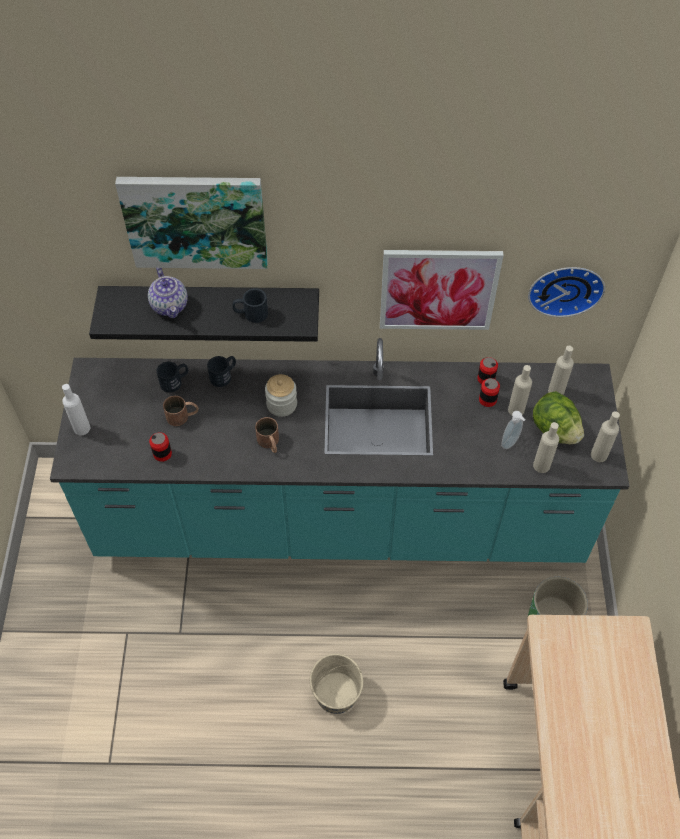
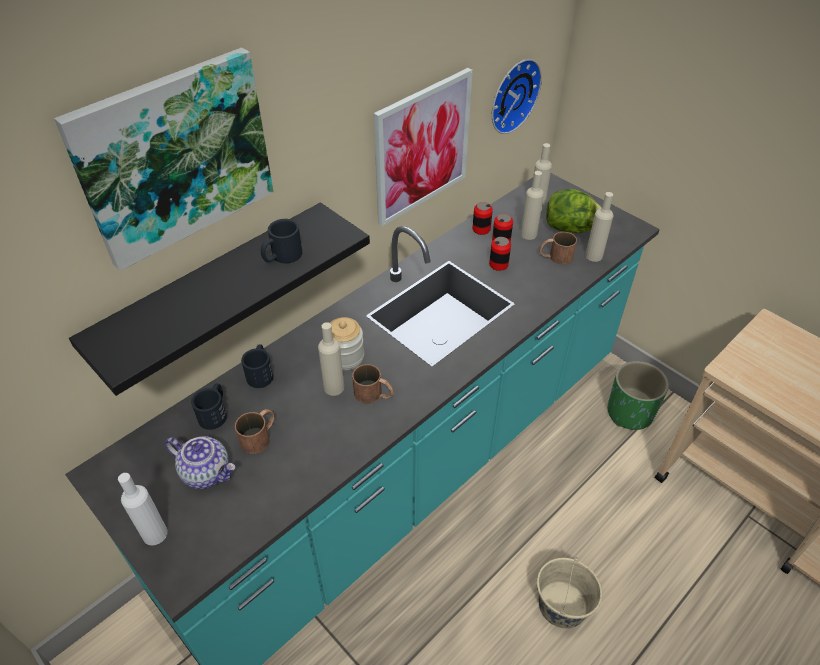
camera: 45 degrees left, 10 degrees down
(162, 454) = (279, 485): can -> can (498, 264)
(170, 306) = (184, 302): teapot -> teapot (207, 472)
(510, 443) = (555, 257): soap dispenser -> brown mug
(599, 455) = (617, 224): beige bottle -> beige bottle (334, 387)

